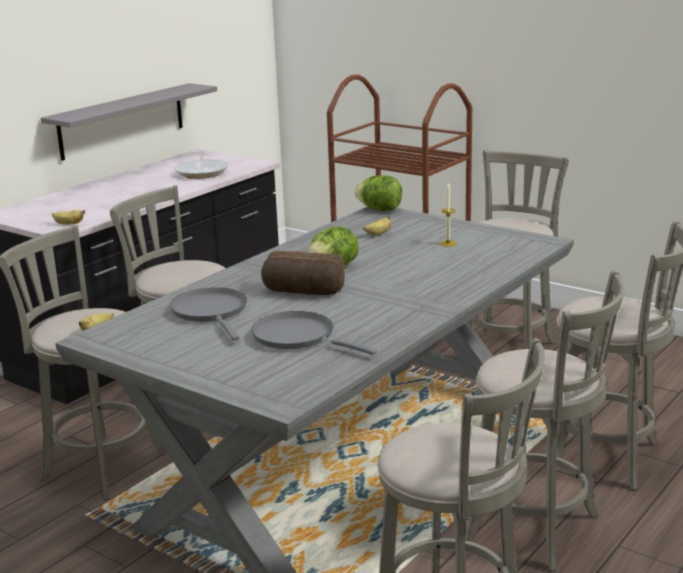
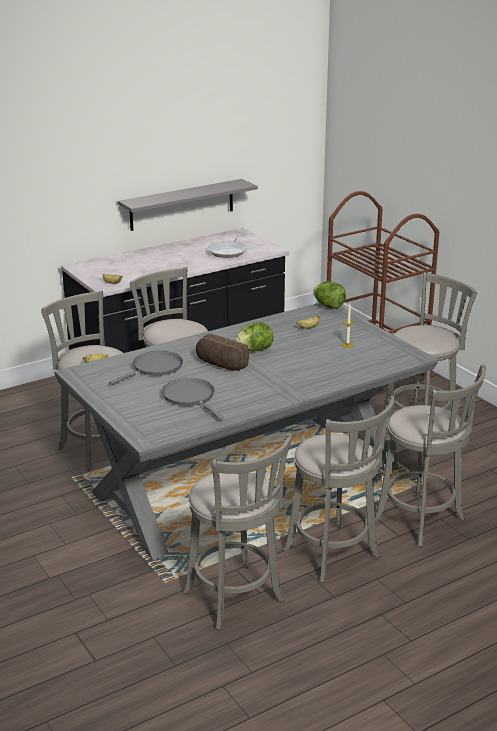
camera: 20 degrees right, 5 degrees up
(211, 312) = (154, 368): grey frying pan -> grey frying pan turned 45 degrees clockwise

